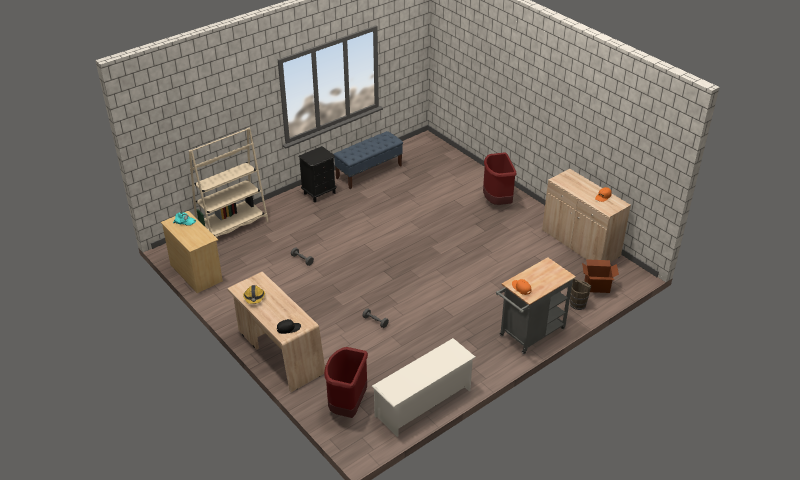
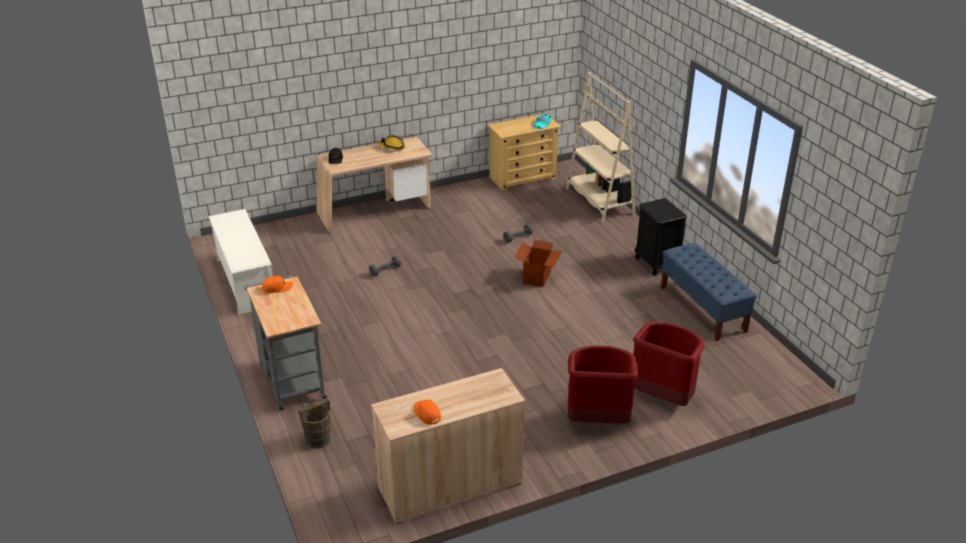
camera: 105 degrees right, 5 degrees down
(347, 405) = (277, 239): red trash can -> red trash can (662, 397)
(596, 286) = (342, 471): cardboard box -> cardboard box (537, 277)

